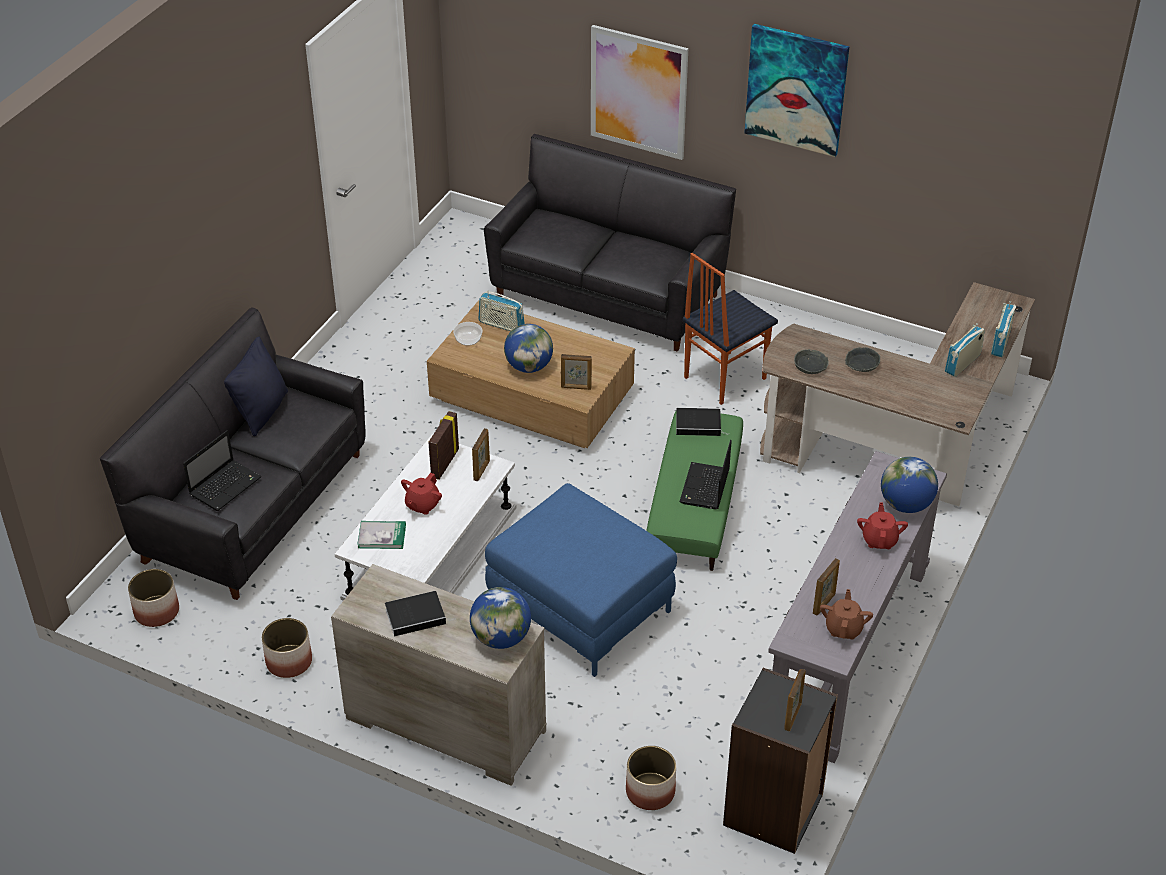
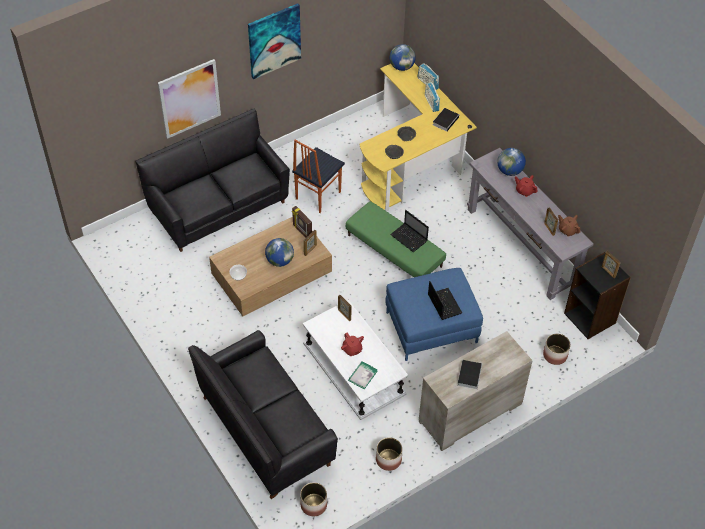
camera: 60 degrees left, 10 degrees up
(226, 485) = (291, 423): laptop -> laptop (443, 304)
(262, 411) = (243, 385): black pillow -> none
(444, 463) = (328, 327): picture frame -> picture frame (302, 232)
(501, 325) = (238, 256): radio -> none
(501, 638) = (503, 349): globe -> globe (401, 67)
(699, 424) = (365, 218): book -> book (445, 120)
(723, 377) = (317, 195): chair -> chair turned 45 degrees clockwise
(899, 448) = (413, 160): brown desk -> yellow desk

